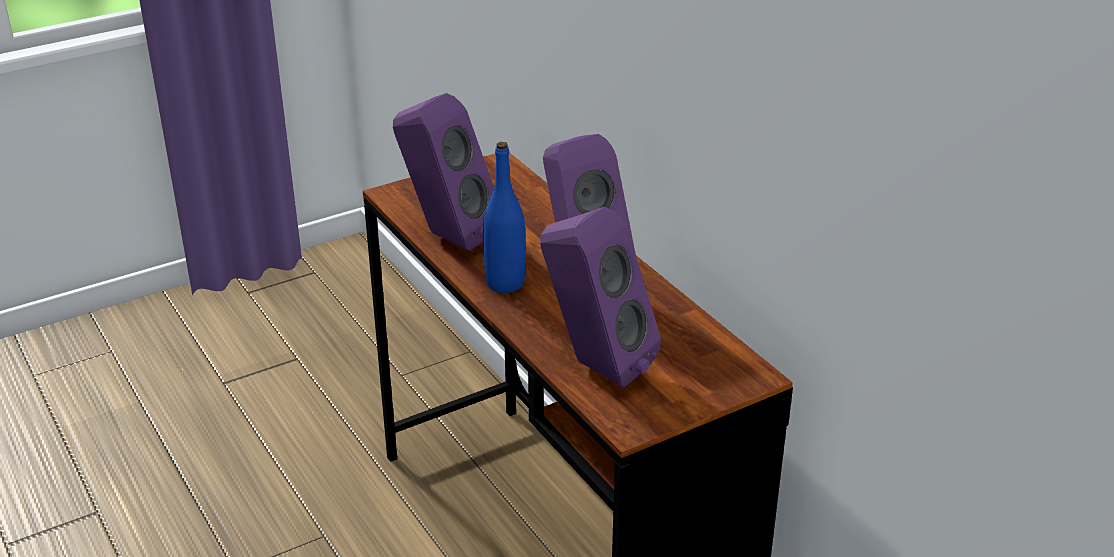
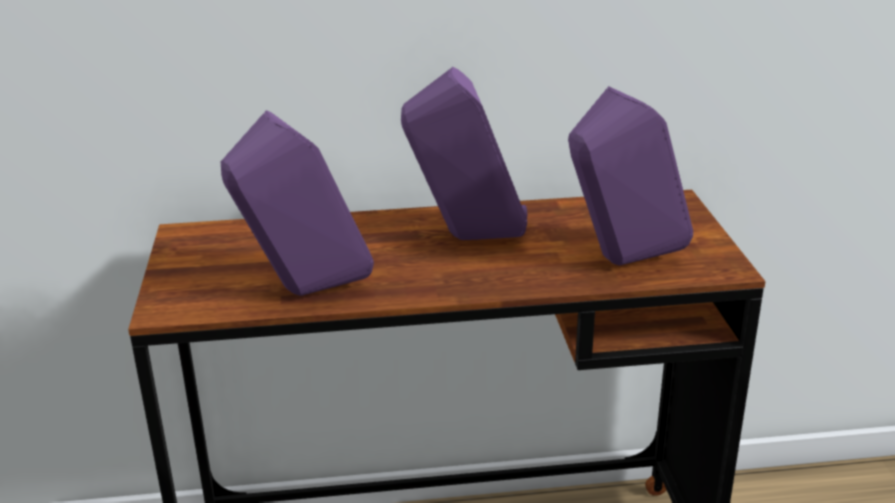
camera: 65 degrees left, 5 degrees down
(505, 283) = (435, 278): blue bottle -> none

